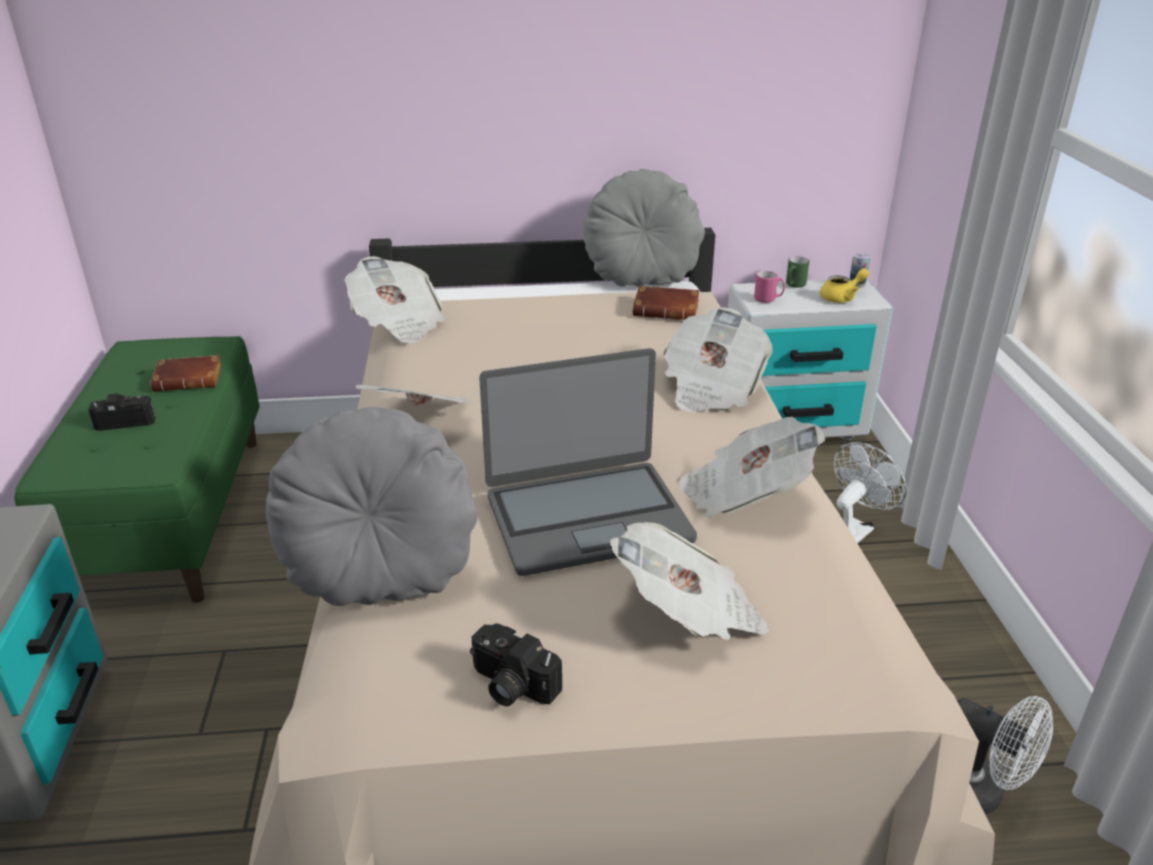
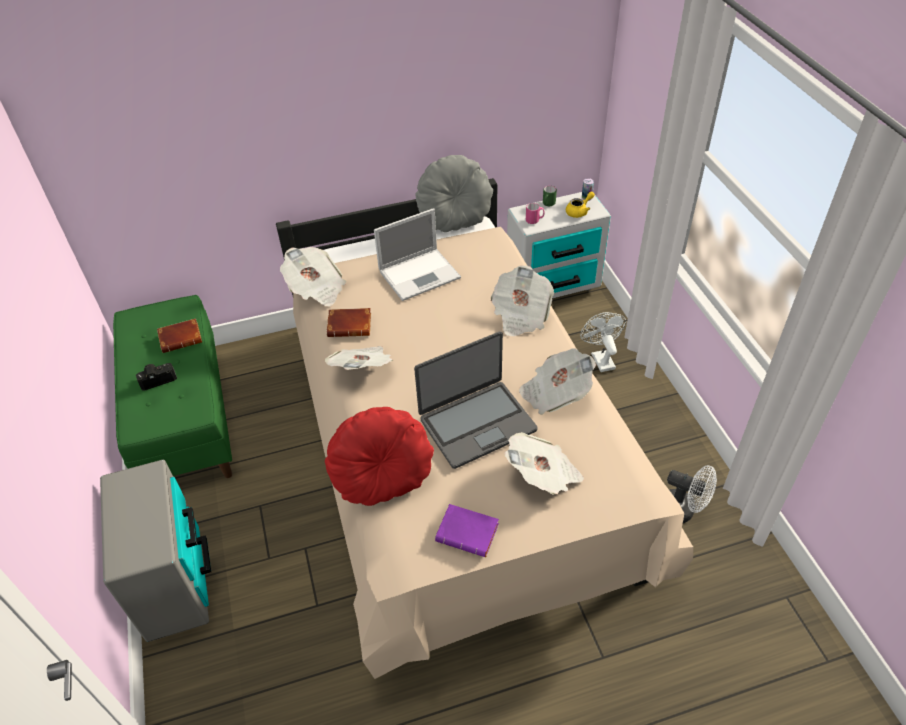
camera: 10 degrees left, 15 degrees up
(382, 580) = (384, 484): grey pillow -> red pillow
(510, 685) = (469, 533): camera -> purple book
(565, 324) = (420, 274): none -> laptop
(668, 309) = (479, 250): brown book -> brown book (351, 325)
(853, 530) = (600, 358): white fan -> white fan turned 45 degrees counterclockwise

